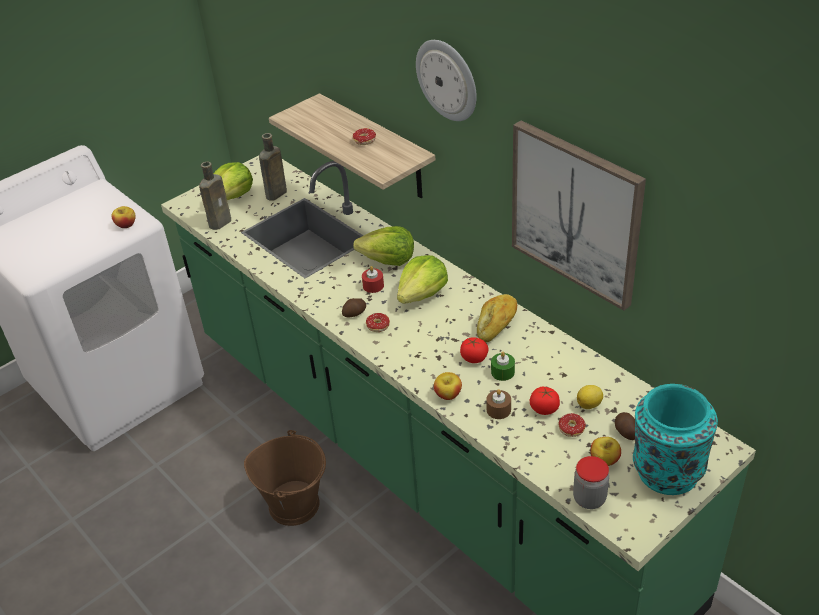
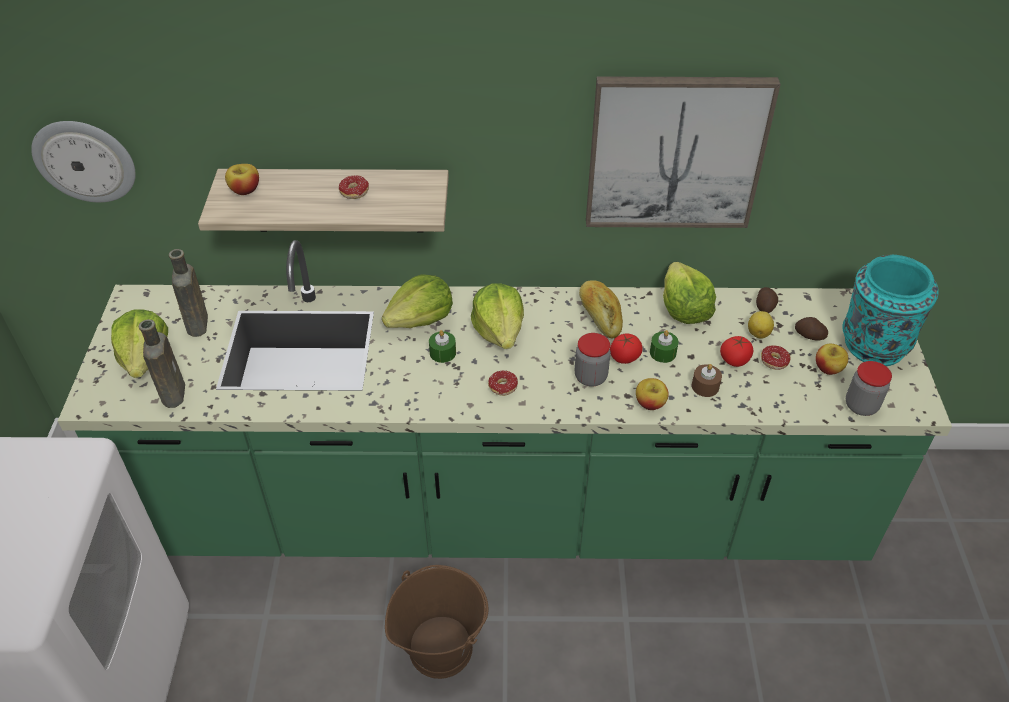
camera: 50 degrees left, 5 degrees up
(126, 225) = (66, 468): apple -> apple (245, 190)
(355, 313) = (464, 390): potato -> potato (765, 306)
(373, 286) = (442, 353): red candle -> green candle
(435, 355) = (590, 377): none -> jar
(448, 79) = (473, 68): wall clock -> wall clock (85, 160)
(560, 356) = (683, 308): none -> lettuce

